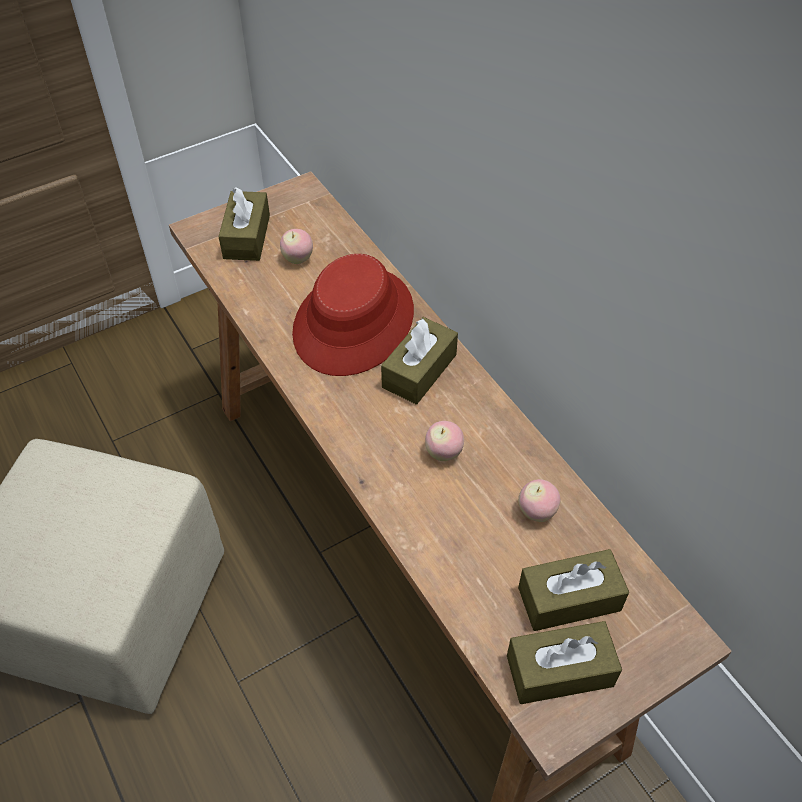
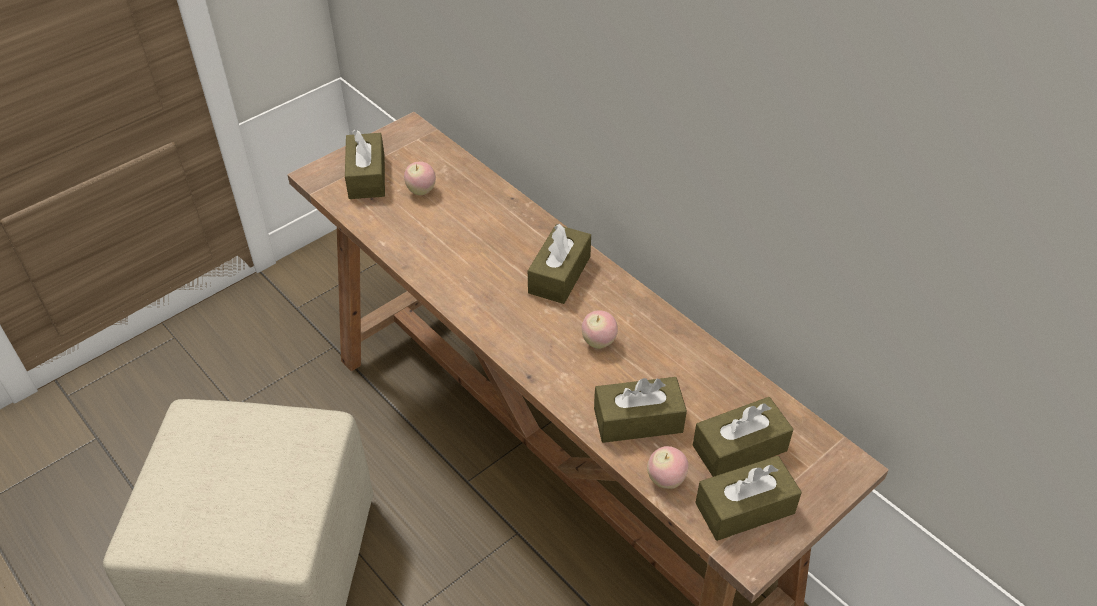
camera: 10 degrees left, 5 degrees down
(354, 322) = (488, 240): red hat -> none
(466, 549) = (638, 420): none -> brown tissue box
(536, 512) = (694, 380): apple -> apple (666, 480)

